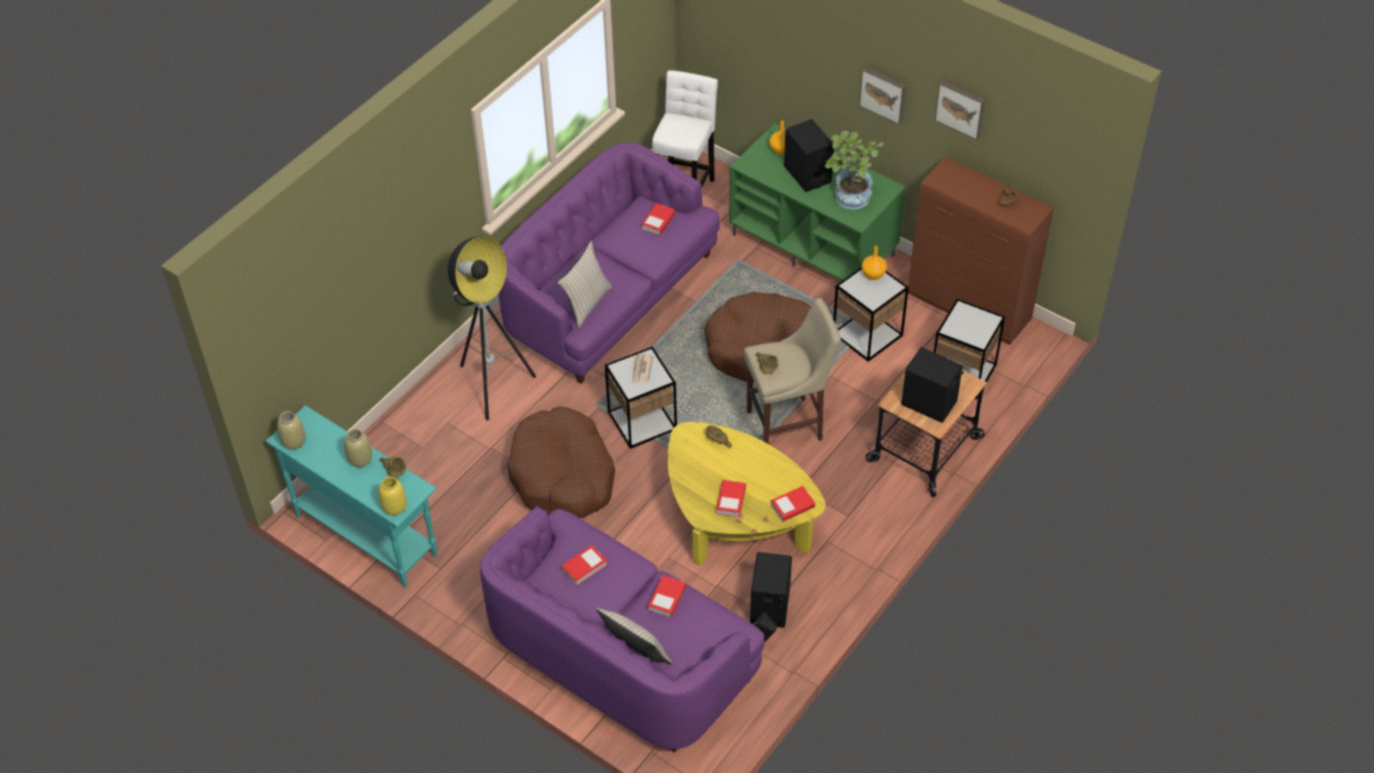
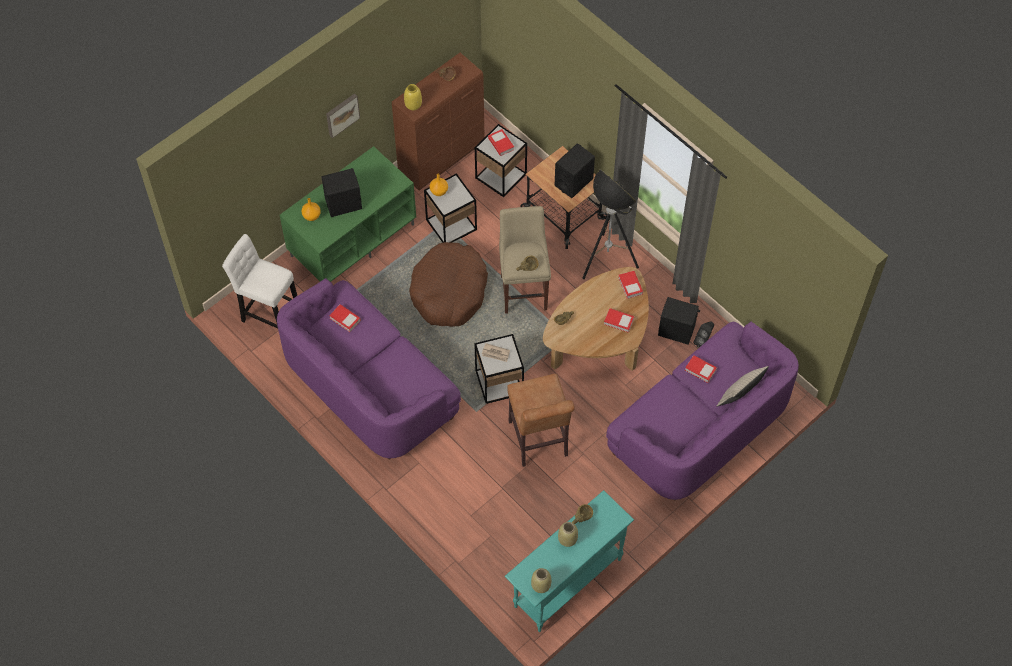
camera: 80 degrees left, 10 degrees up
(394, 507) = (617, 519): yellow vase -> yellow vase (413, 105)
(492, 386) = (440, 479): floor lamp -> floor lamp (606, 261)
(563, 475) = (539, 442): brown dog bed -> brown stool
(584, 567) = (666, 416): book -> book (501, 144)
(586, 304) = (418, 381): beige pillow -> none
(736, 518) = (599, 337): yellow coffee table -> brown coffee table
(849, 200) = (378, 183): potted plant -> none
(961, 108) = (391, 66): picture -> none

